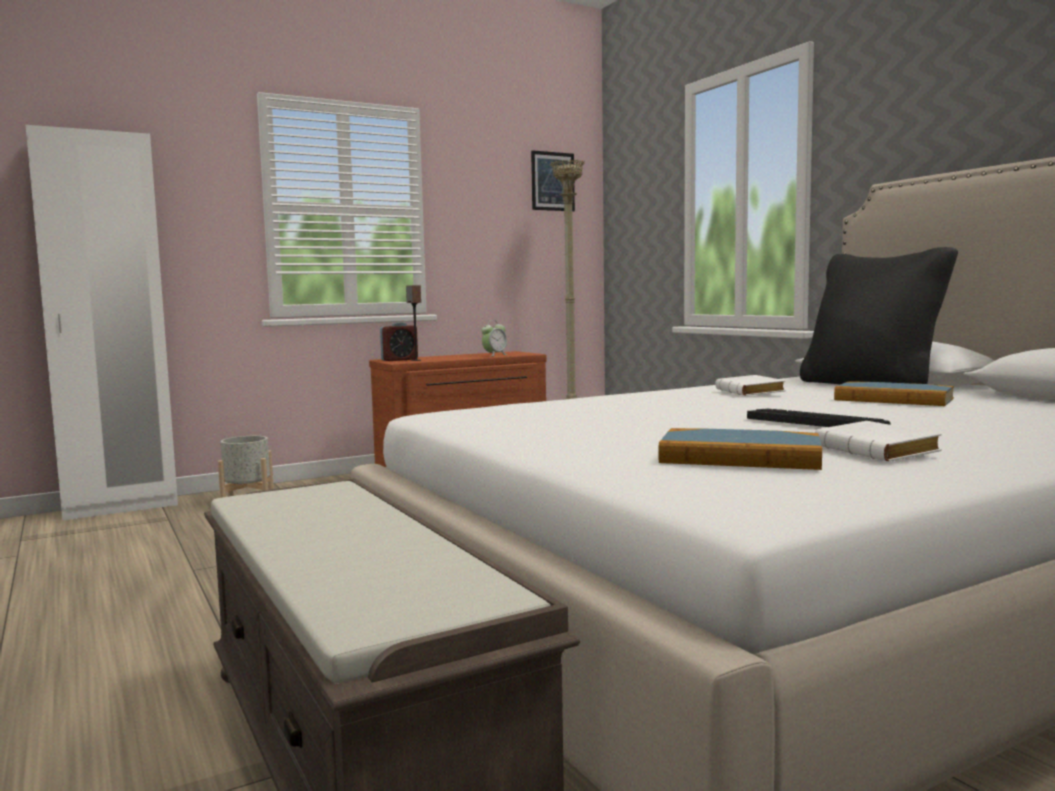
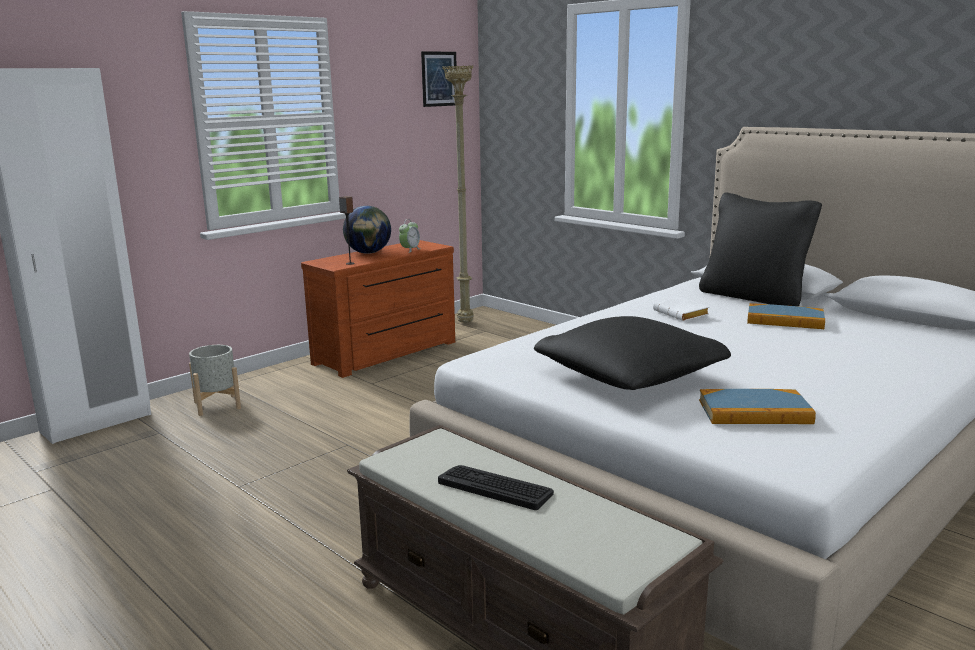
camera: 15 degrees left, 10 degrees up
(399, 360) = (332, 262): alarm clock -> none
(448, 356) = (368, 253): none -> globe
(606, 427) = (630, 376): none -> black pillow
(816, 421) = (762, 359): keyboard -> keyboard (495, 487)
(880, 452) = (828, 397): white book -> none

